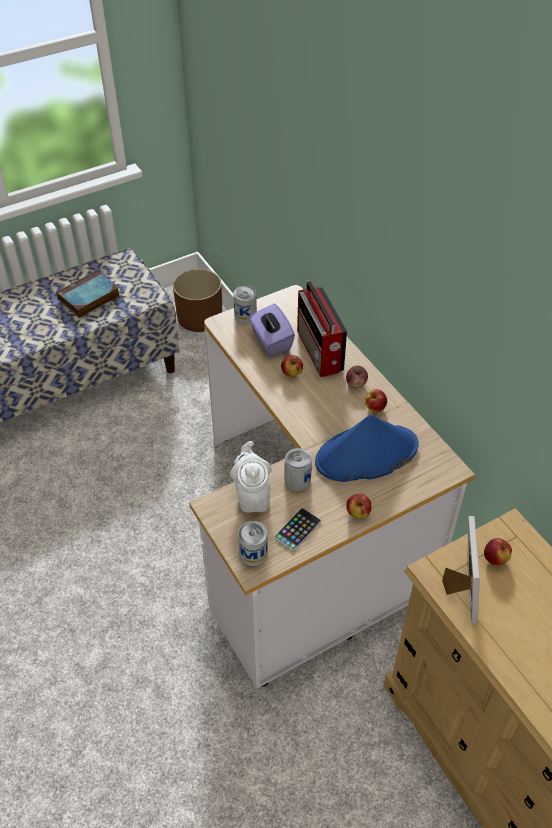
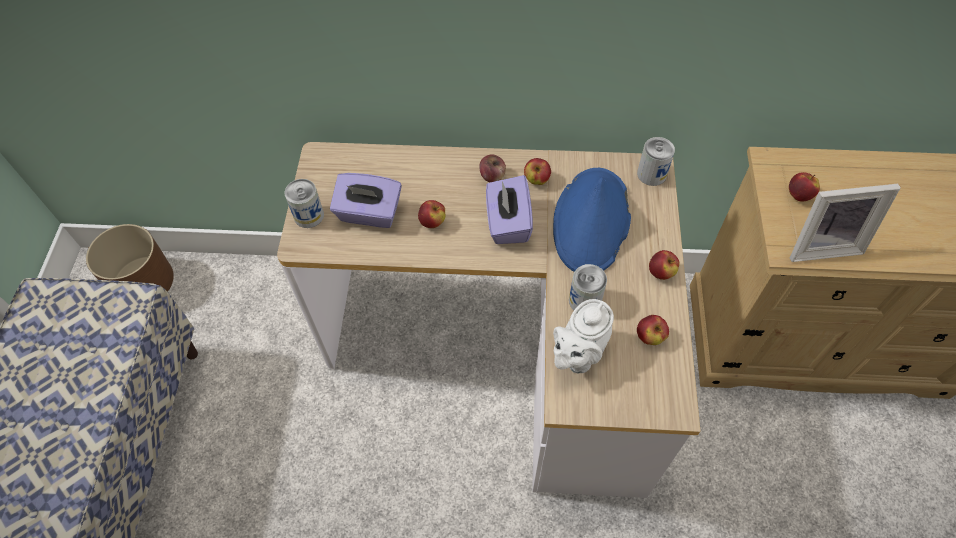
camera: 55 degrees left, 10 degrees up
(88, 298) = (61, 372): book -> none
(252, 496) = (578, 354): white teapot -> white teapot turned 75 degrees counterclockwise
(253, 554) = (657, 396): can -> can (651, 174)
(297, 529) = (649, 337): phone -> apple
(319, 352) = (423, 180): radio -> none
(324, 410) = (508, 223): none -> purple tissue box
(458, 592) = (821, 244): picture frame -> picture frame turned 135 degrees clockwise

